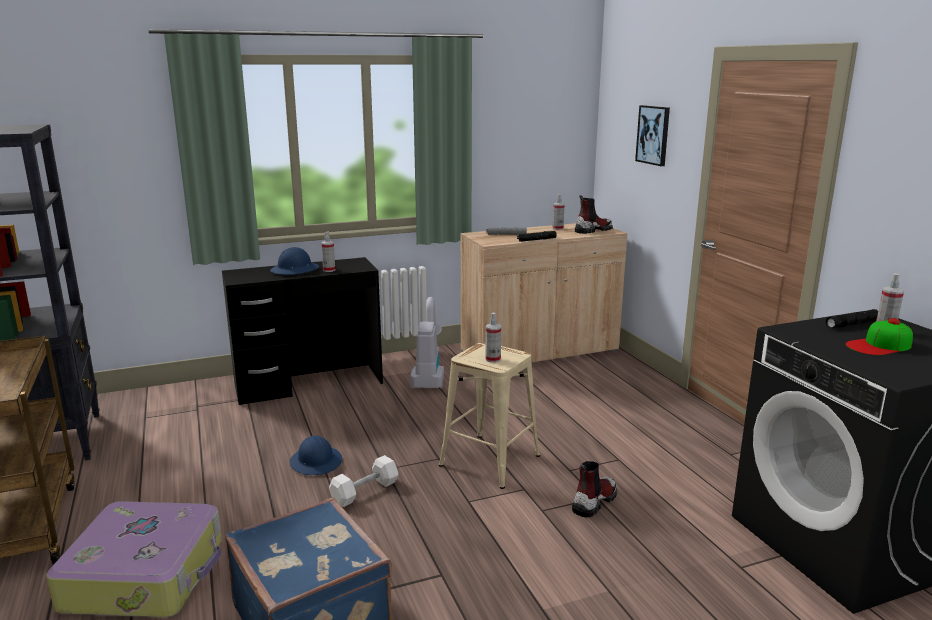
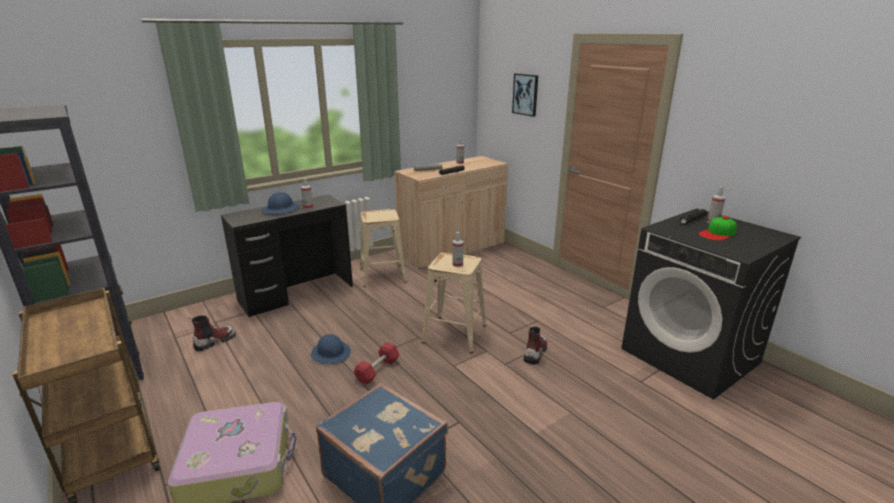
camera: 15 degrees left, 5 degrees up
(364, 491) = (377, 370): white dumbbell -> red dumbbell
(428, 374) = (383, 275): vacuum cleaner -> beige stool
(593, 230) = (484, 162): boot -> boot (214, 341)

